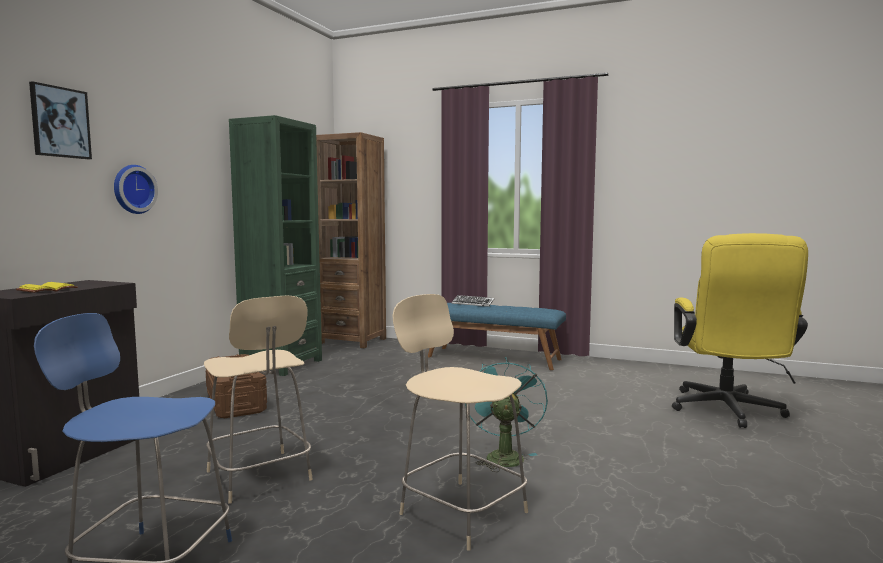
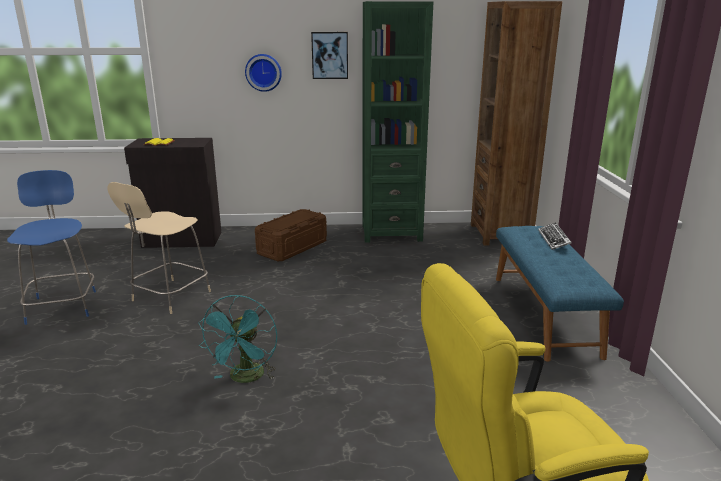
camera: 65 degrees right, 15 degrees up
(60, 122) = (207, 28): picture -> picture (329, 55)
(460, 511) = (135, 380): beige chair -> none
(503, 456) = (245, 378): turquoise fan -> turquoise fan turned 120 degrees clockwise

